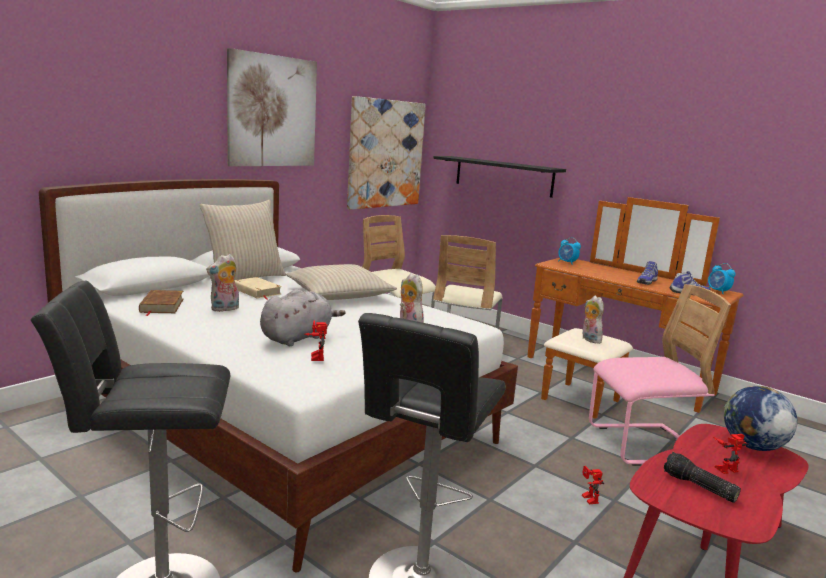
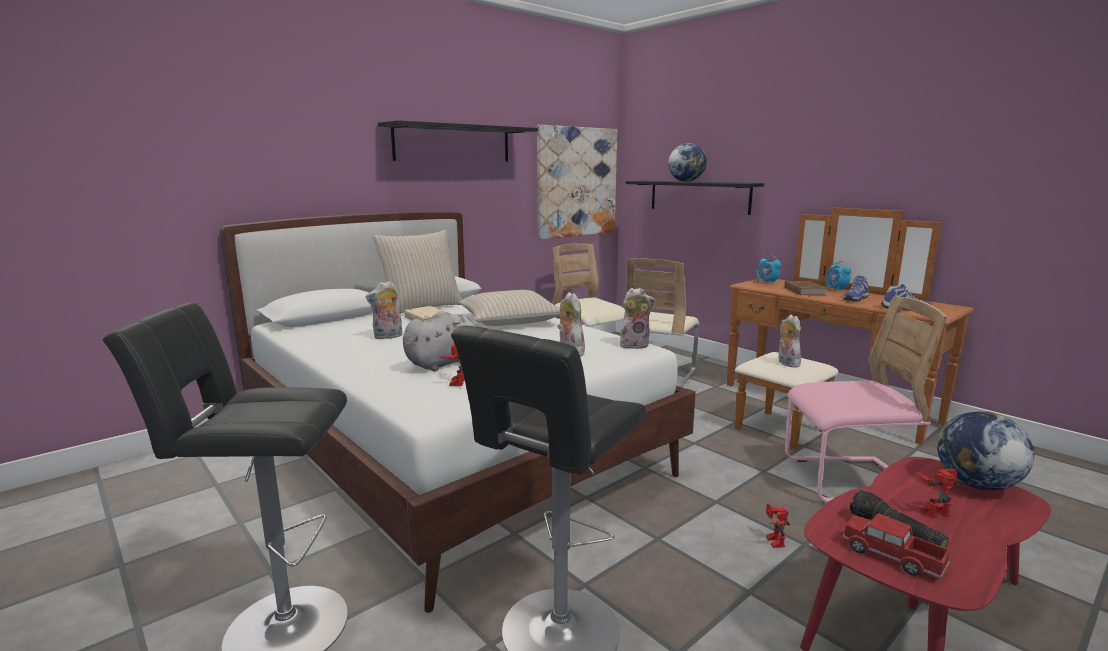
camera: 10 degrees right, 0 degrees up
(161, 305) = (328, 335): brown book -> brown book (804, 291)
(272, 111) = (453, 143): picture -> black shelf
(465, 322) = (634, 345): none -> plush toy
(493, 161) = (686, 181): none -> globe
(699, 505) = (892, 557): none -> toy truck
(718, 291) = (941, 306): alarm clock -> alarm clock (836, 290)

